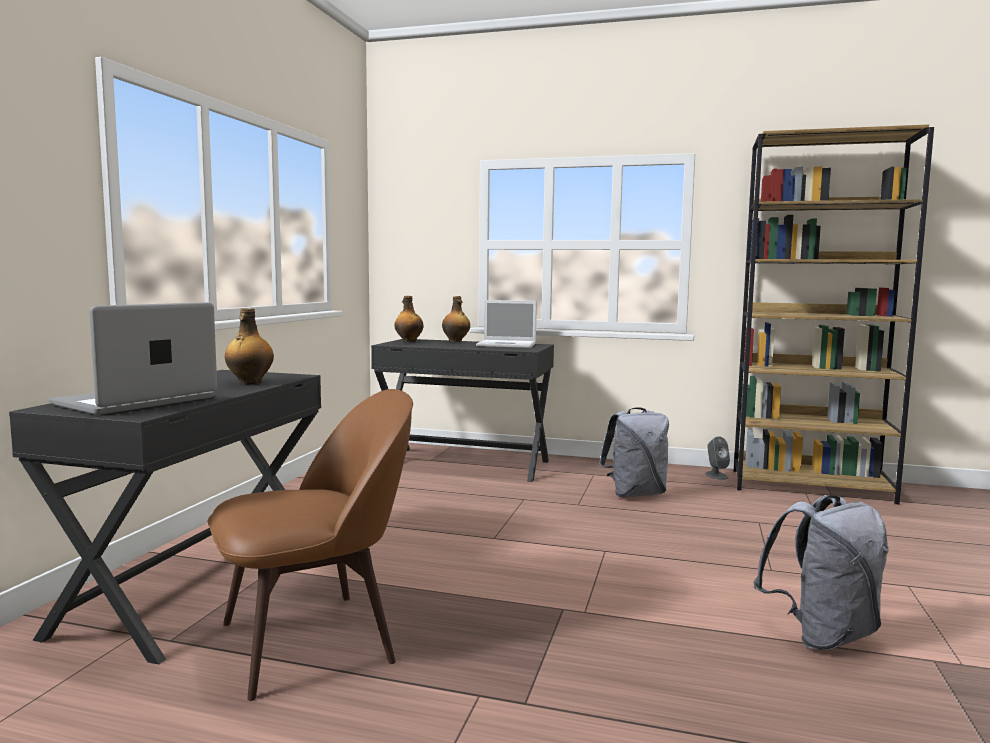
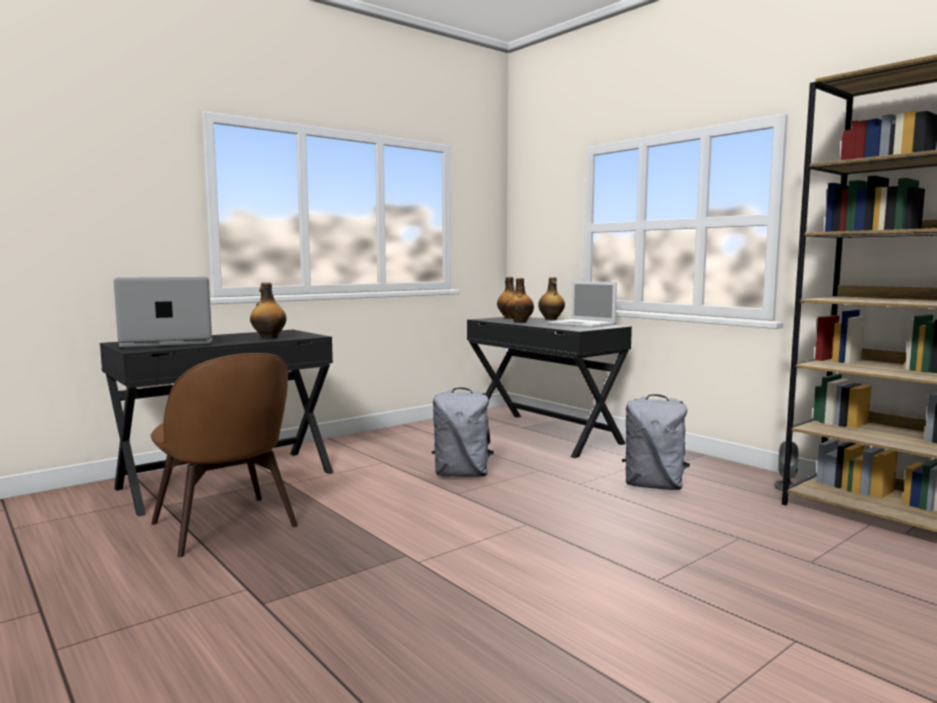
camera: 35 degrees right, 0 degrees up
(315, 640) = (226, 527): brown chair -> brown chair turned 45 degrees clockwise
(440, 345) = (520, 322): none -> bottle
(822, 635) = (586, 646): grey backpack -> grey backpack (462, 474)

